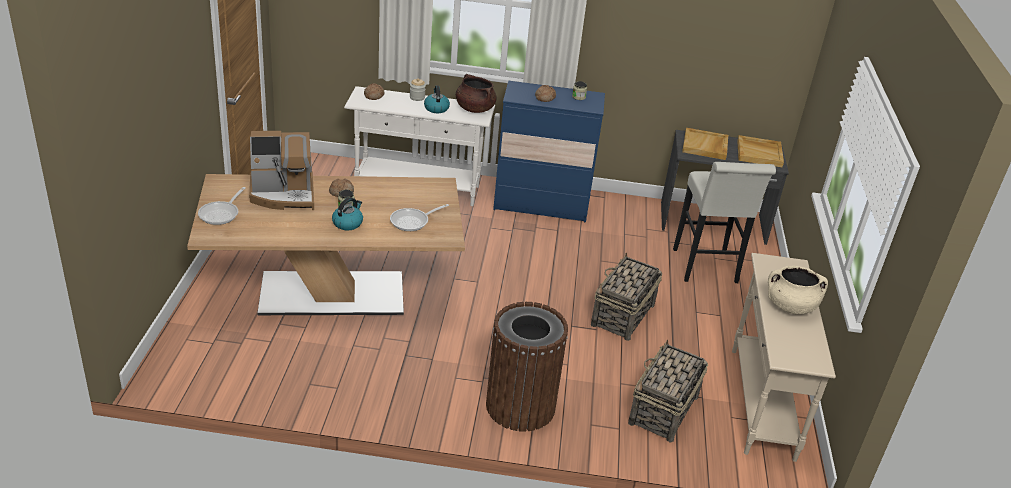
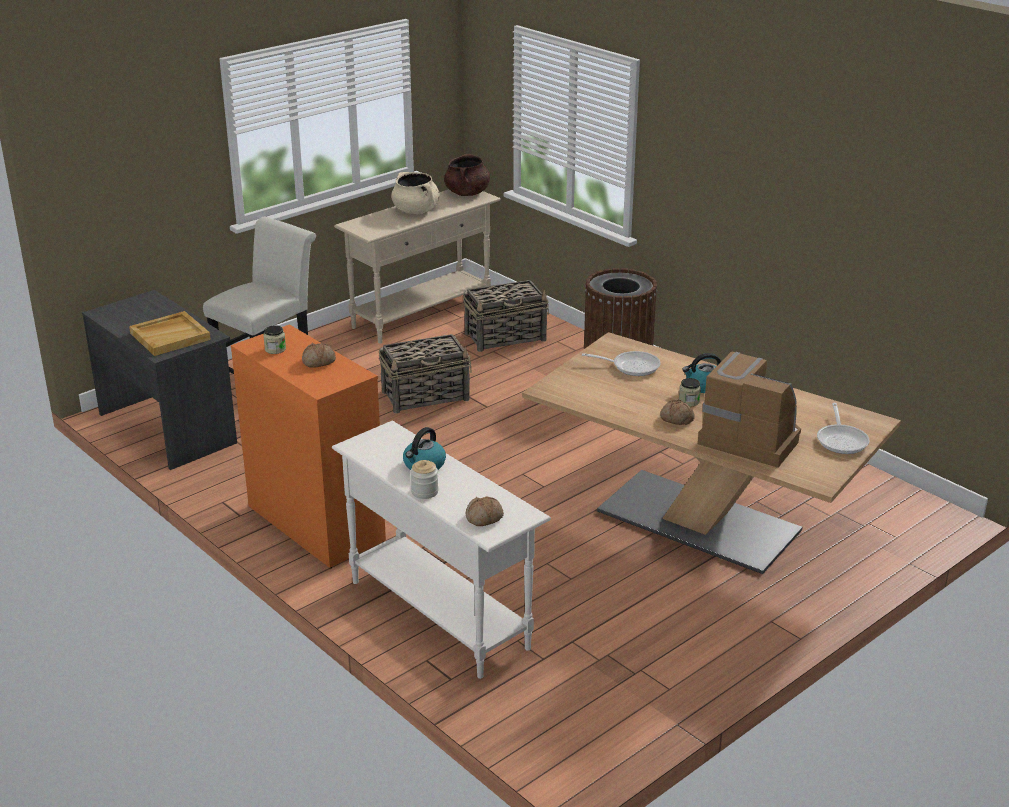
camera: 135 degrees left, 5 degrees down
(221, 214) = (842, 440): frying pan -> frying pan turned 120 degrees clockwise
(474, 109) = (373, 446): brown cooking pot -> brown cooking pot (467, 193)
(541, 205) = (316, 524): blue dresser -> orange dresser
(759, 153) = (133, 311): beige tray -> none

